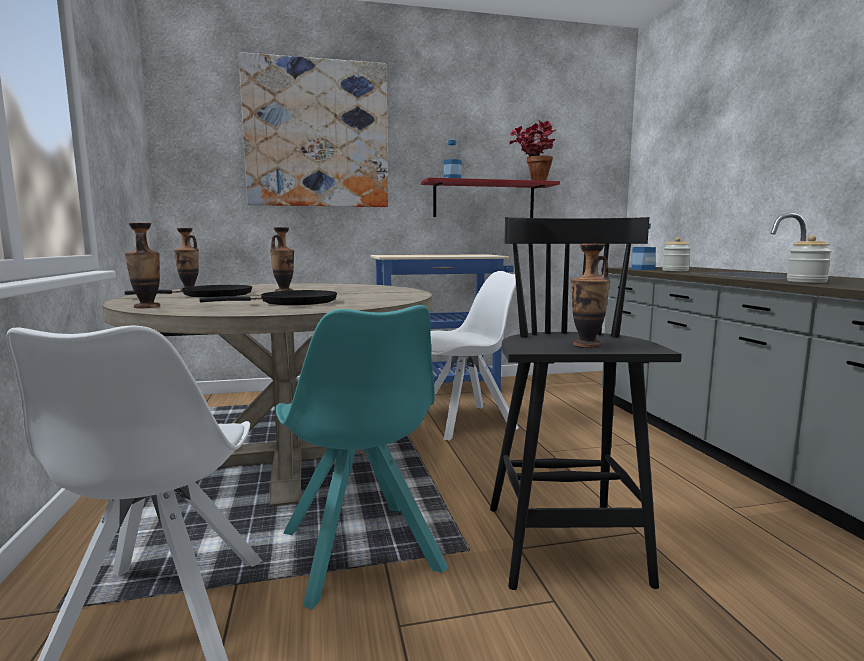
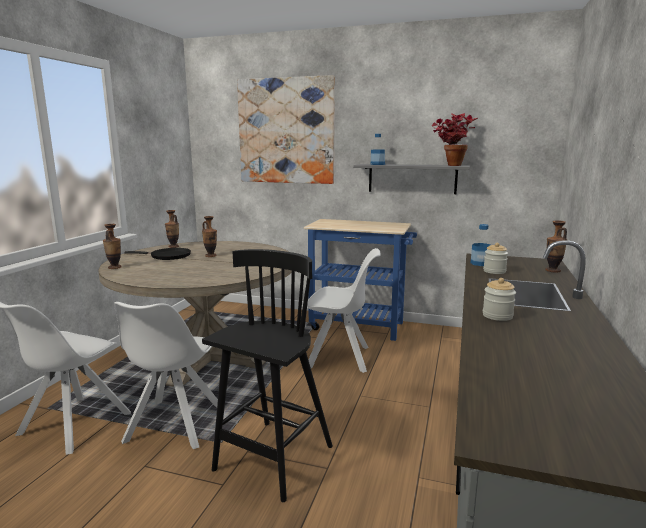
camera: 30 degrees right, 5 degrees up
(293, 303) = (181, 273): black frying pan -> none
(360, 552) = (173, 424): turquoise chair -> white chair
(484, 200) = (412, 178): red shelf -> grey shelf
(587, 345) = (257, 341): vase -> vase (552, 270)

